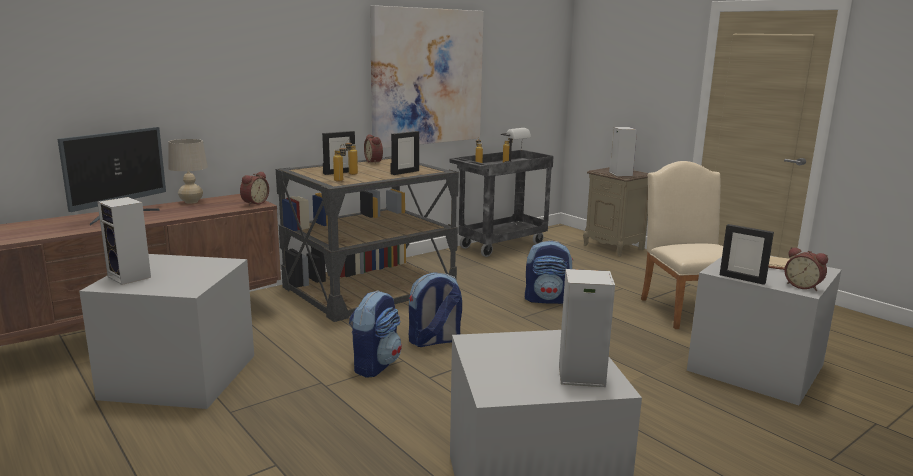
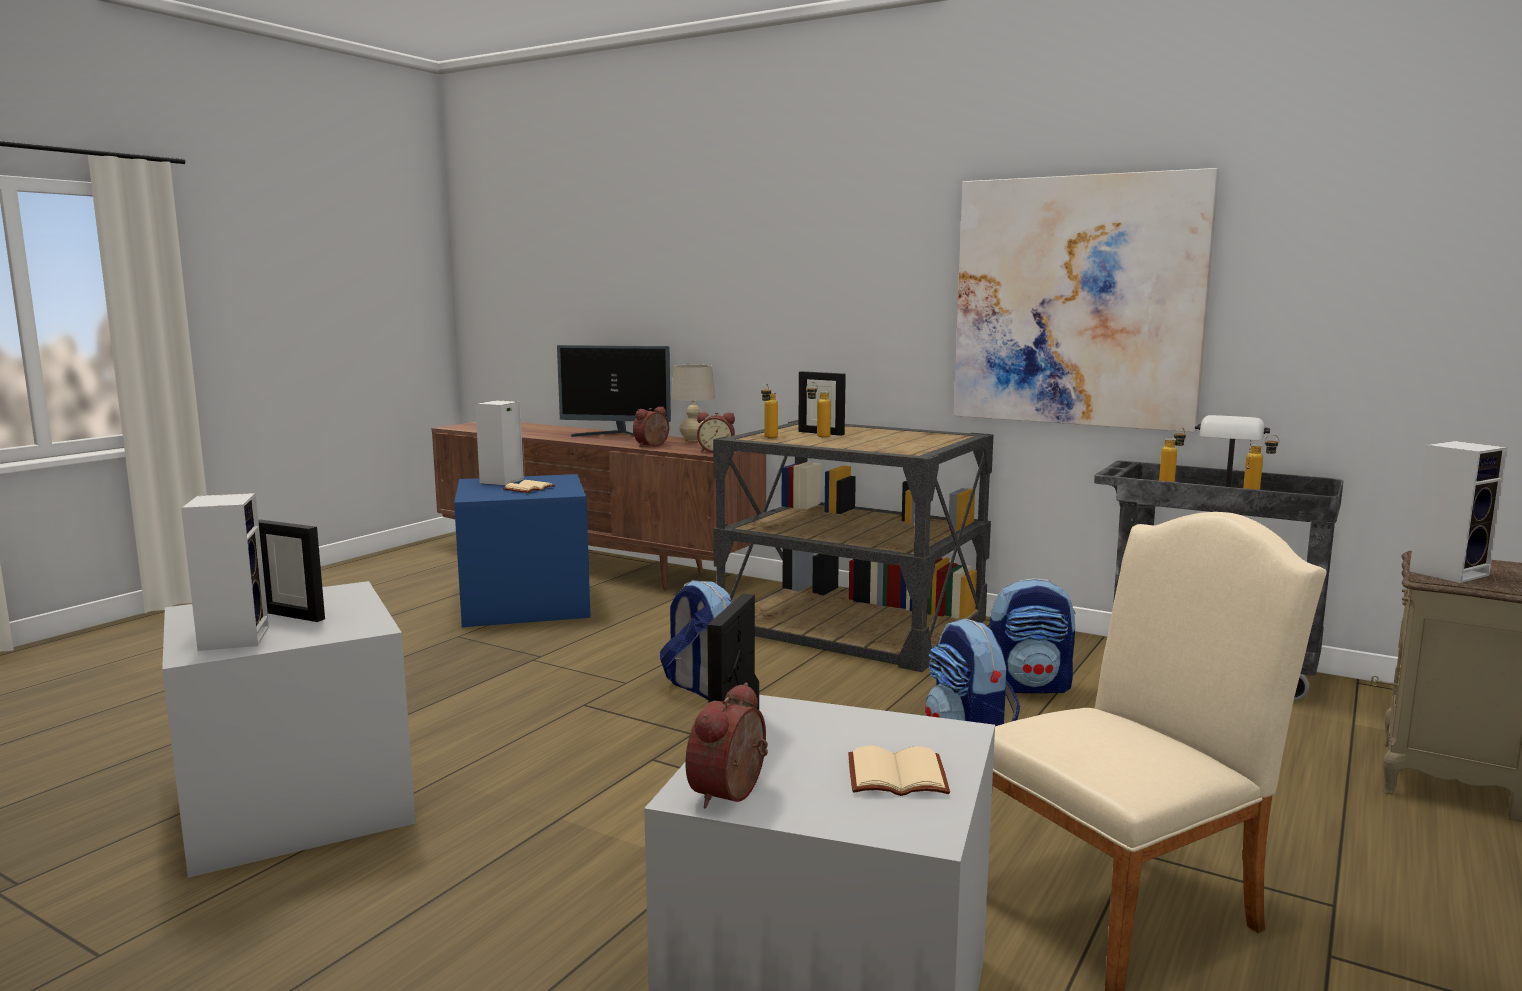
camera: 70 degrees right, 5 degrees down
(179, 375) = (527, 603): grey storage box -> blue storage box
(187, 271) = (529, 489): none -> beige book
(375, 161) = (923, 433): alarm clock -> alarm clock (653, 446)
(375, 365) = (602, 671): backpack -> backpack (1029, 686)
(405, 172) = (874, 446): picture frame -> picture frame (294, 615)

